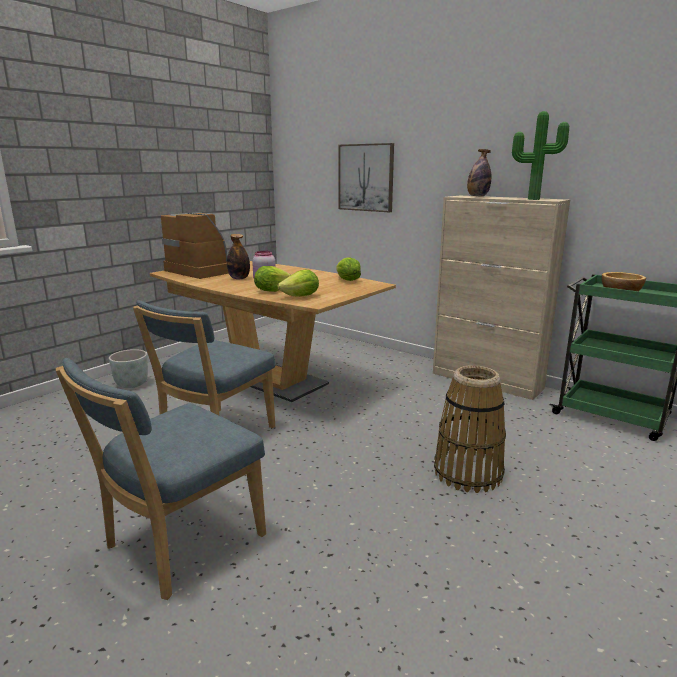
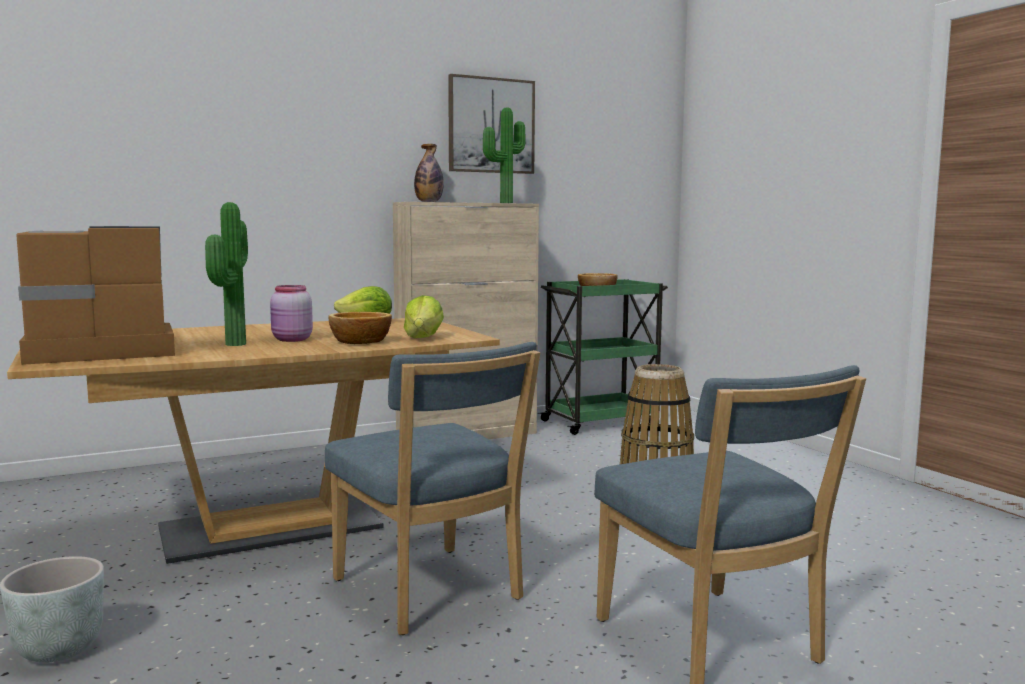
camera: 65 degrees left, 10 degrees down
(239, 278) = (231, 344): bottle -> potted plant
(271, 290) = (360, 341): lettuce -> bowl
(366, 177) = (224, 177): picture -> picture (491, 125)

